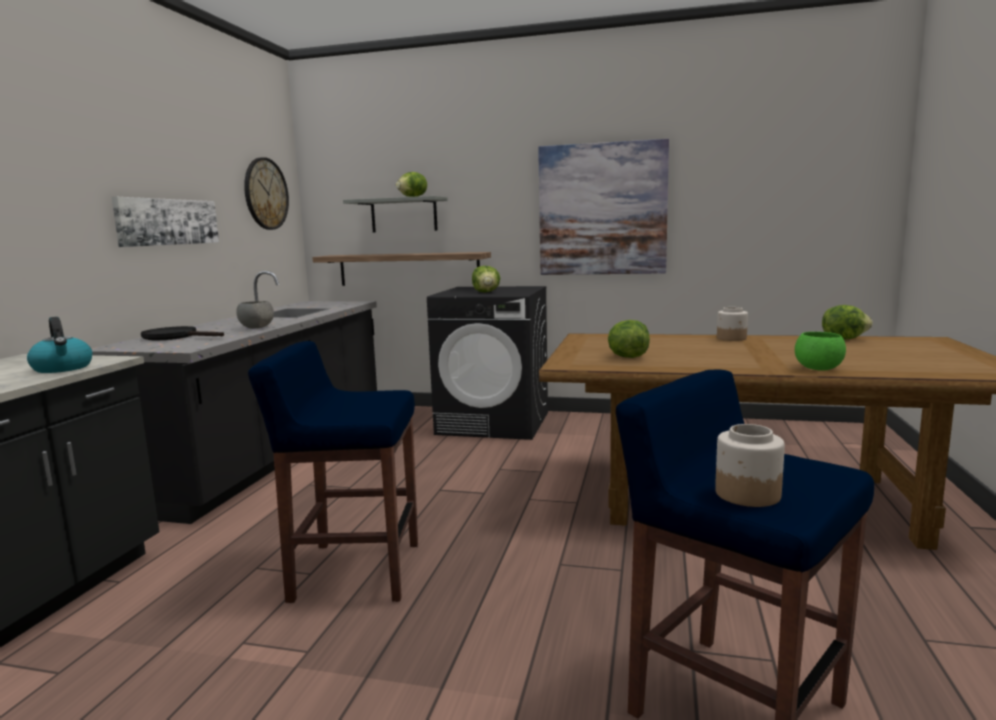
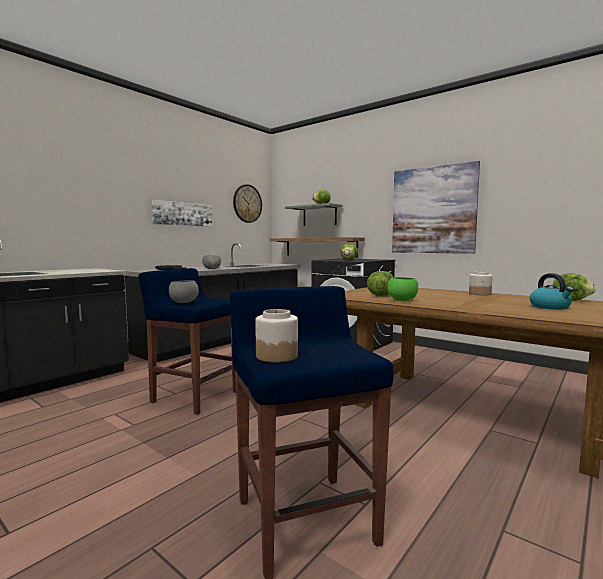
camera: 25 degrees right, 5 degrees down
(63, 368) = (88, 271): kettle -> kettle (550, 307)
(342, 411) = (183, 302): none -> grey bowl
(819, 369) = (496, 311): green bowl -> green bowl (402, 300)

